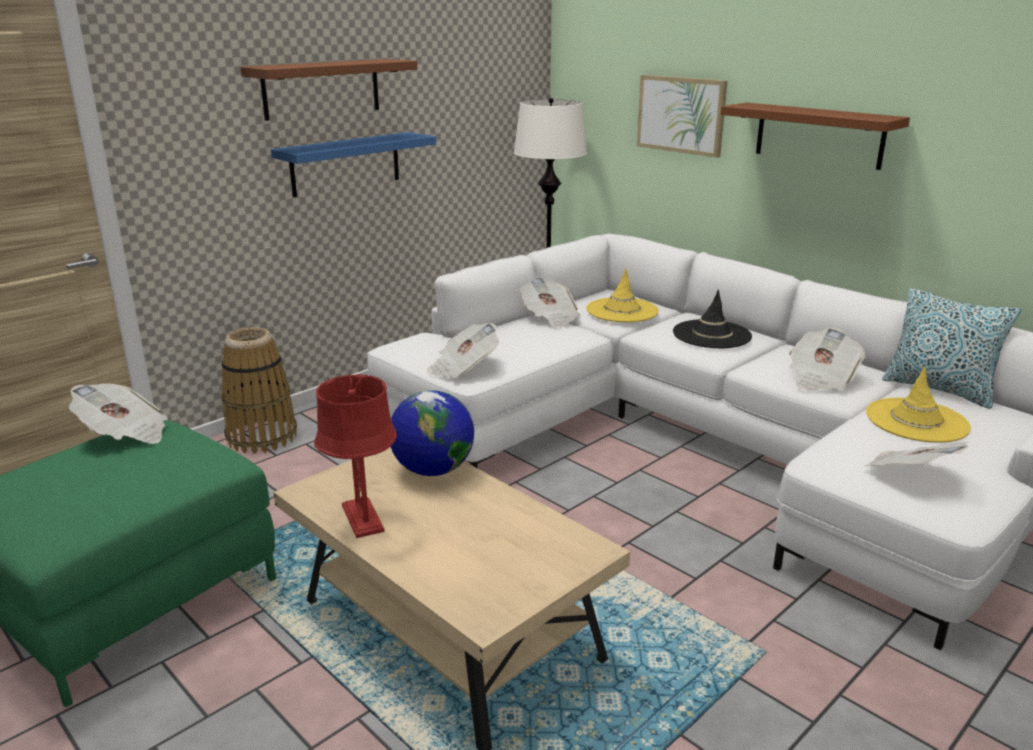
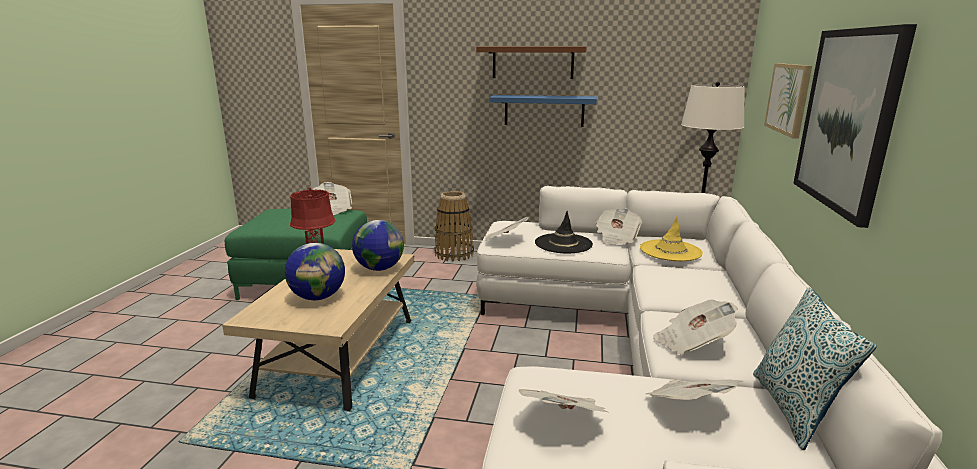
camera: 55 degrees right, 5 degrees down
(478, 540) = (318, 297): none -> globe
(711, 334) = (691, 285): black hat -> black hat (563, 243)
(819, 135) = (847, 119): brown shelf -> picture
(916, 421) = (689, 407): yellow hat -> newspaper

